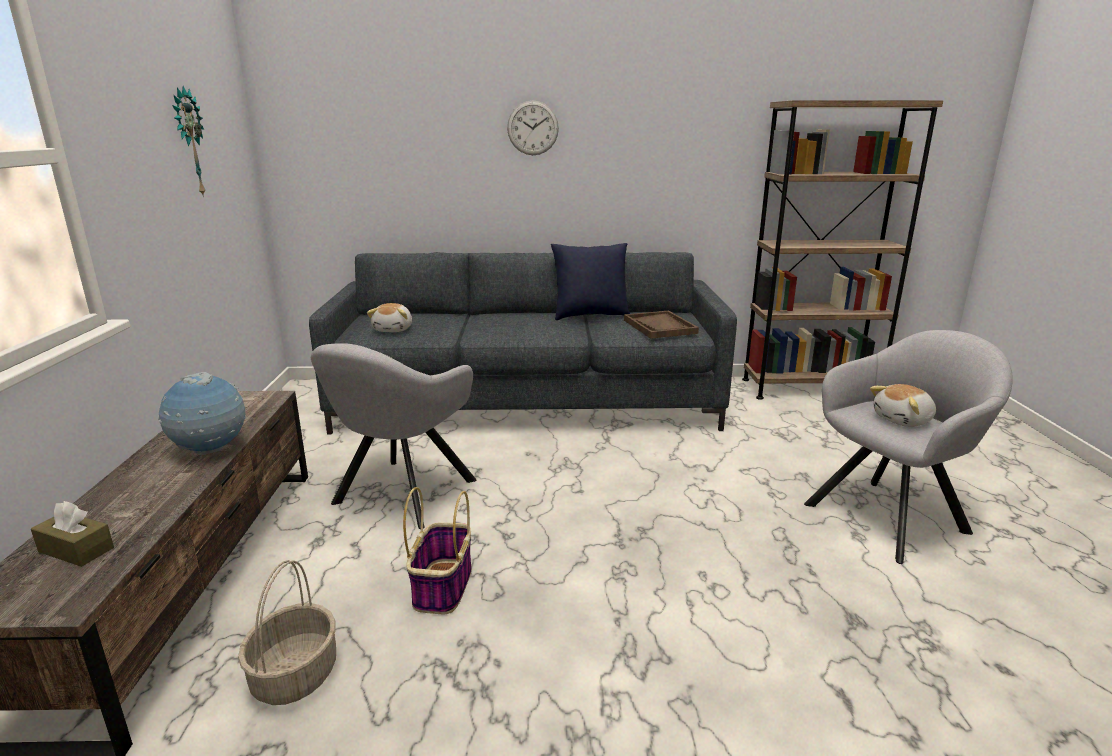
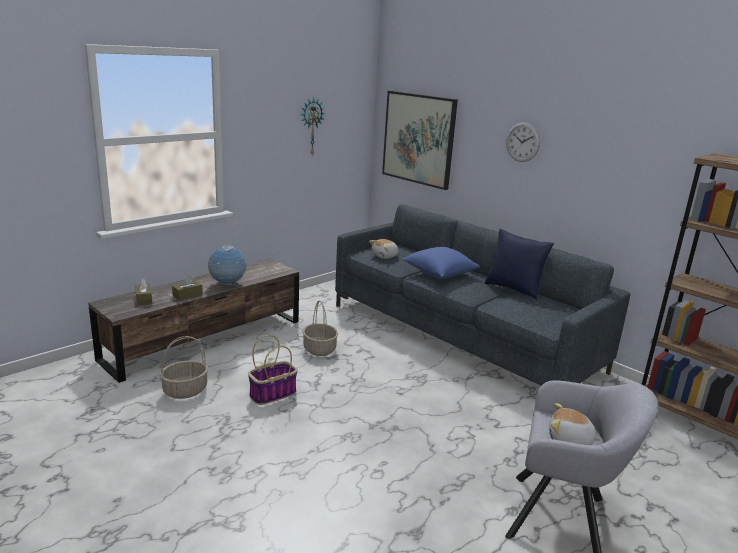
camera: 45 degrees right, 0 degrees up
(166, 499) = (187, 295): none -> brown tissue box
(355, 151) = (419, 139): none -> picture
(400, 495) = (319, 349): grey armchair -> basket
(494, 326) = (439, 274): none -> blue pillow
(660, 327) = (539, 313): brown tray -> none

